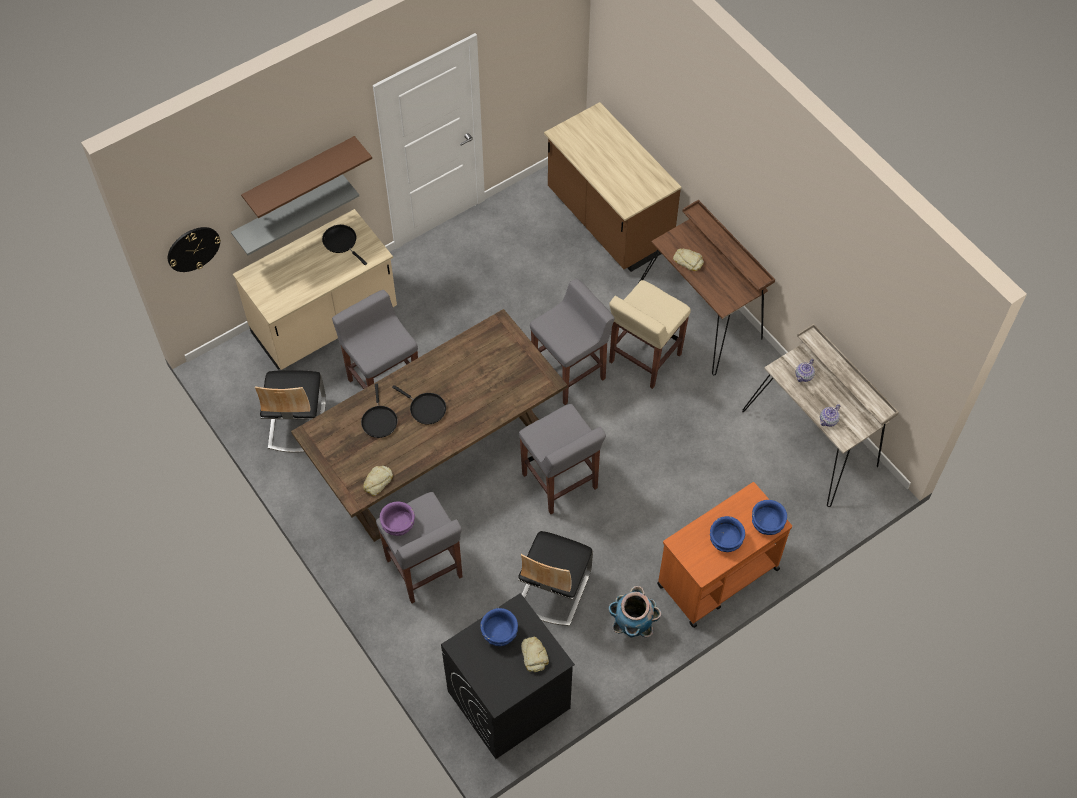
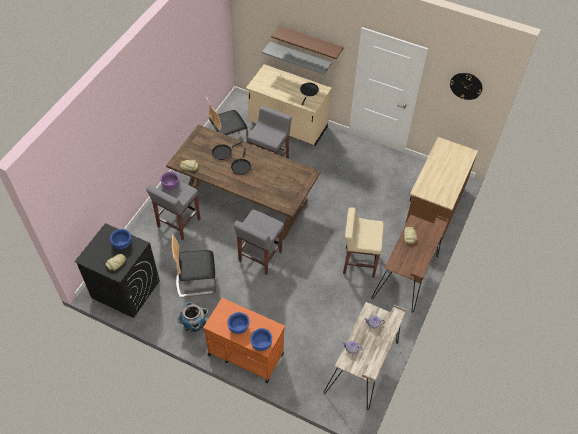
camera: 60 degrees right, 5 degrees down
(193, 248) = (250, 33): wall clock -> wall clock (466, 85)
(570, 373) = (327, 233): grey stool -> none

